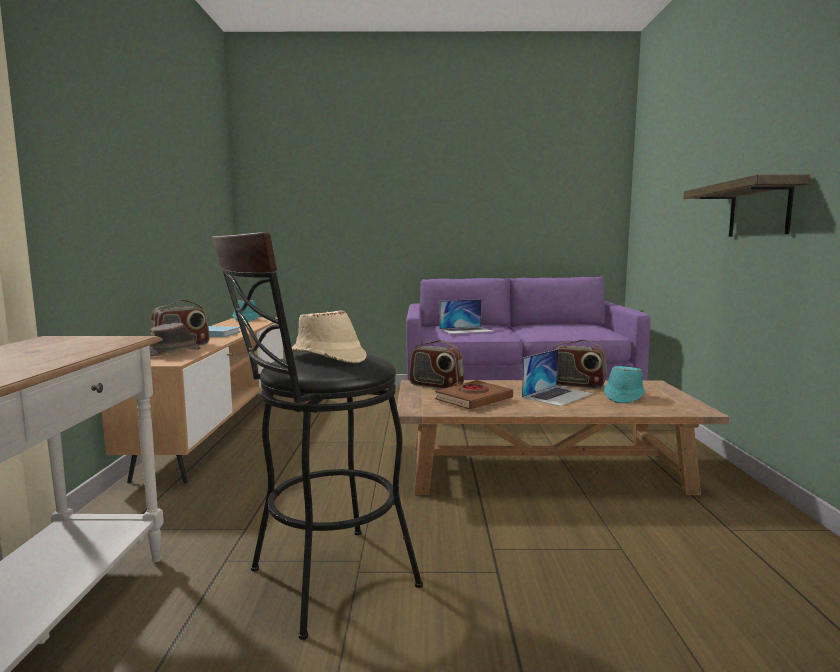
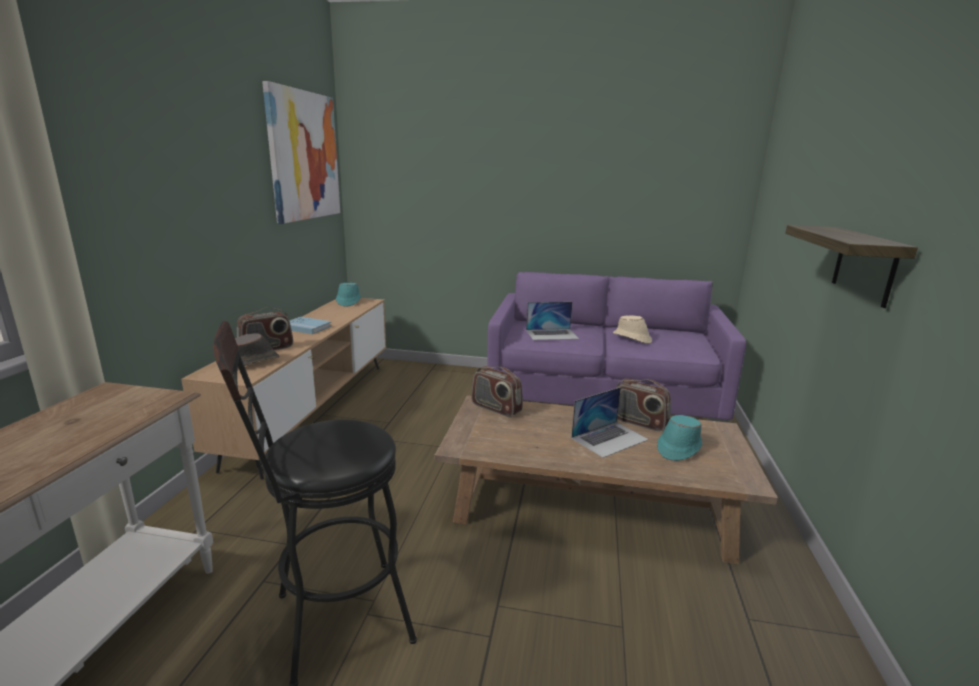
camera: 10 degrees right, 10 degrees up
(204, 166) = (304, 156): none -> picture
(328, 357) = (329, 440): beige hat -> beige hat (632, 338)
(473, 400) = (521, 437): brown book -> none

